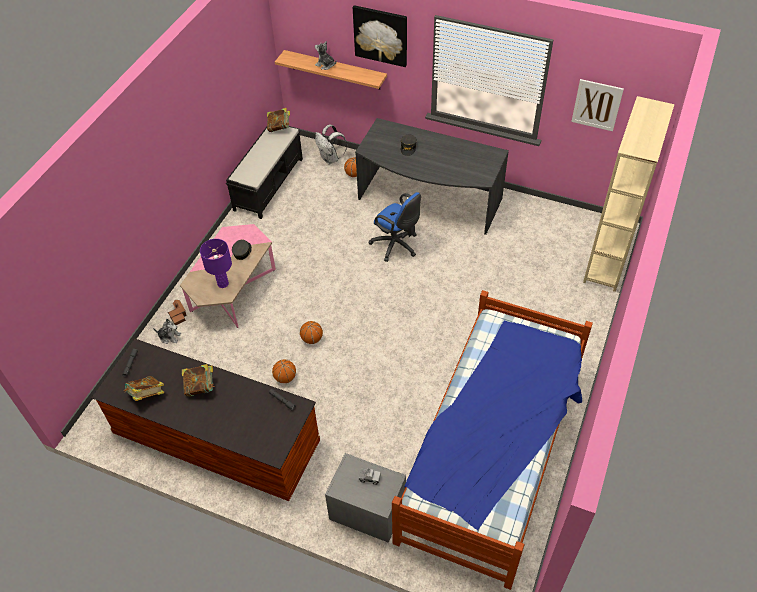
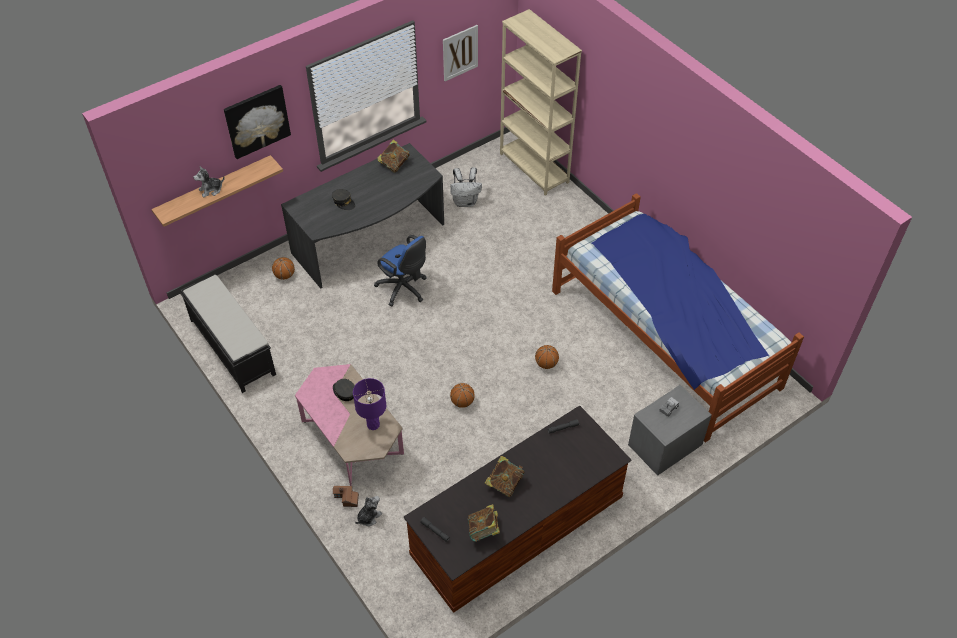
camera: 60 degrees left, 0 degrees up
(279, 128) = (199, 287): book -> book (394, 164)
(285, 378) = (491, 442): basketball -> basketball (546, 364)
(330, 159) = (246, 283): white backpack -> white backpack (465, 202)
(397, 246) = (404, 289): blue office chair -> blue office chair turned 60 degrees clockwise

